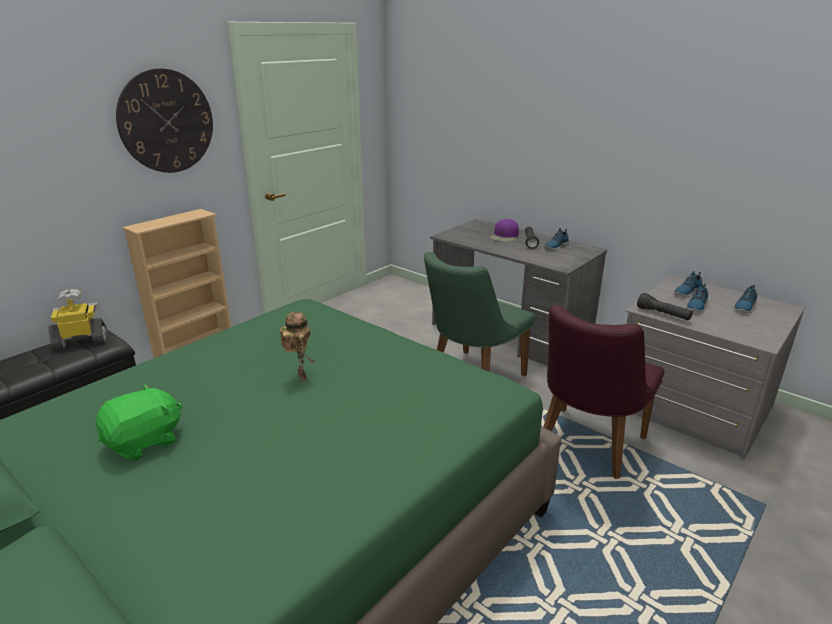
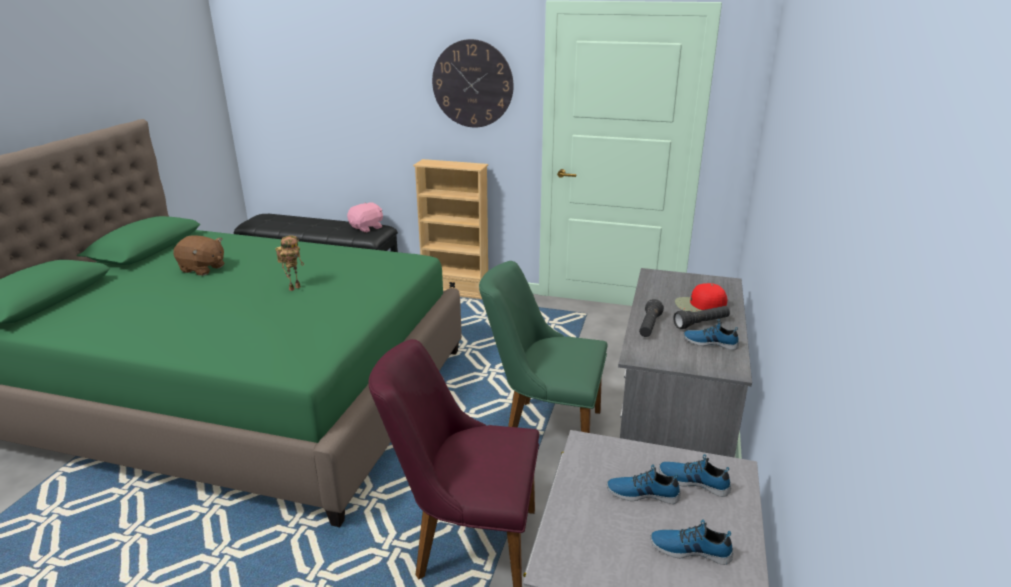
camera: 65 degrees right, 0 degrees up
(81, 341) = (367, 228): toy robot -> pink plush toy
(144, 442) = (202, 269): green plush toy -> brown plush toy
(504, 236) = (699, 305): purple cap -> red cap
(663, 315) = (579, 461): black flashlight -> black flashlight (649, 326)

